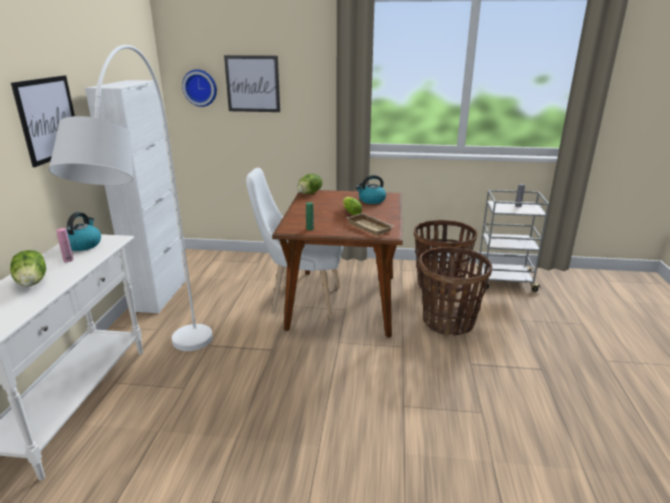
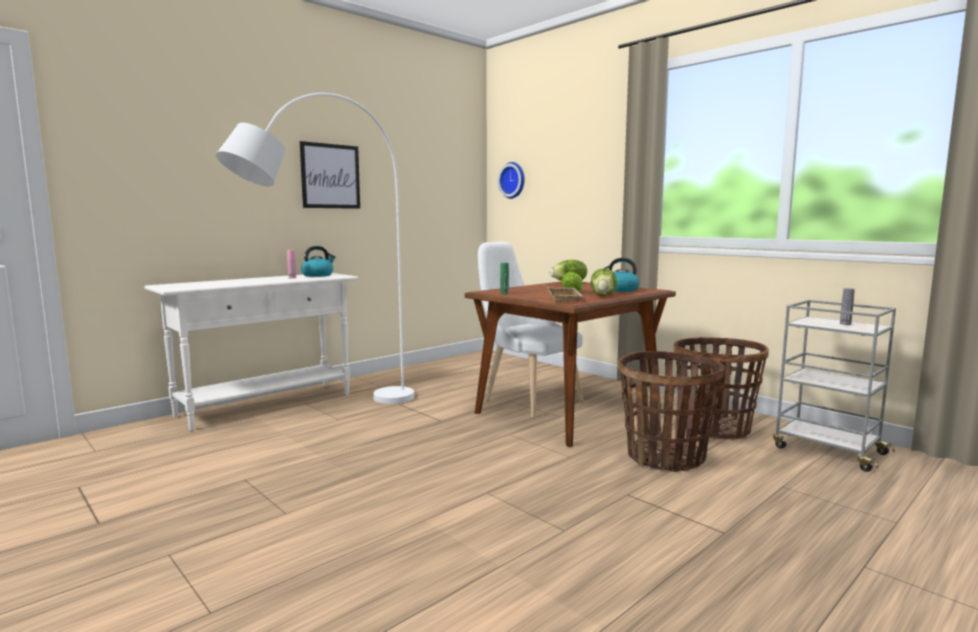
camera: 40 degrees right, 15 degrees down
(33, 282) = (251, 280): lettuce -> lettuce (603, 295)
(159, 295) = (416, 369): white cabinet -> none
(252, 84) = (555, 173): picture -> none

